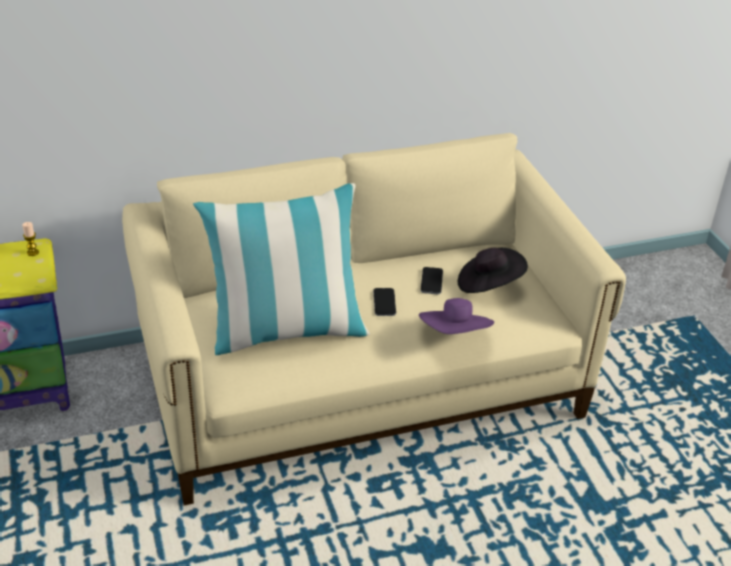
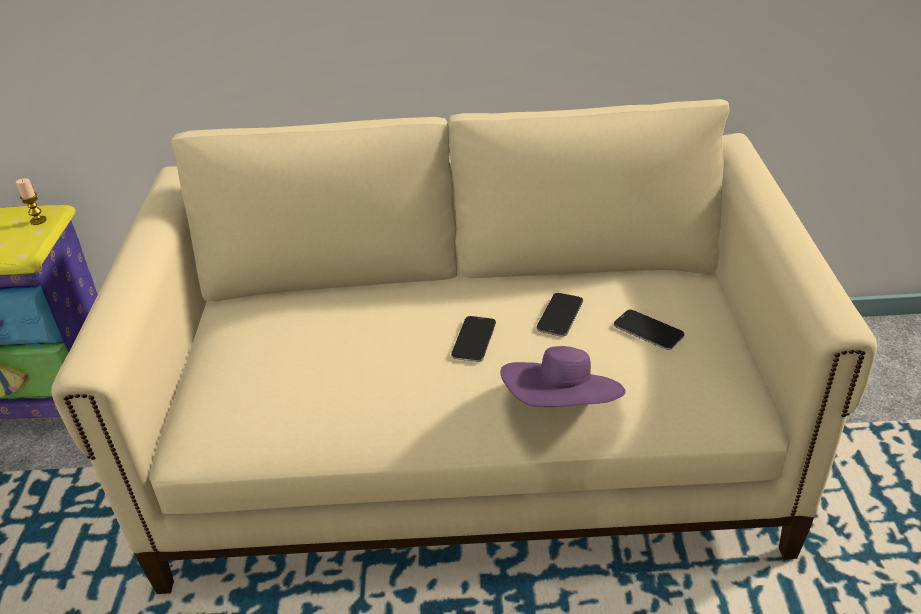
camera: 20 degrees right, 0 degrees up
(286, 331) = (312, 366): pillow -> none
(488, 285) = (648, 331): black hat -> phone

